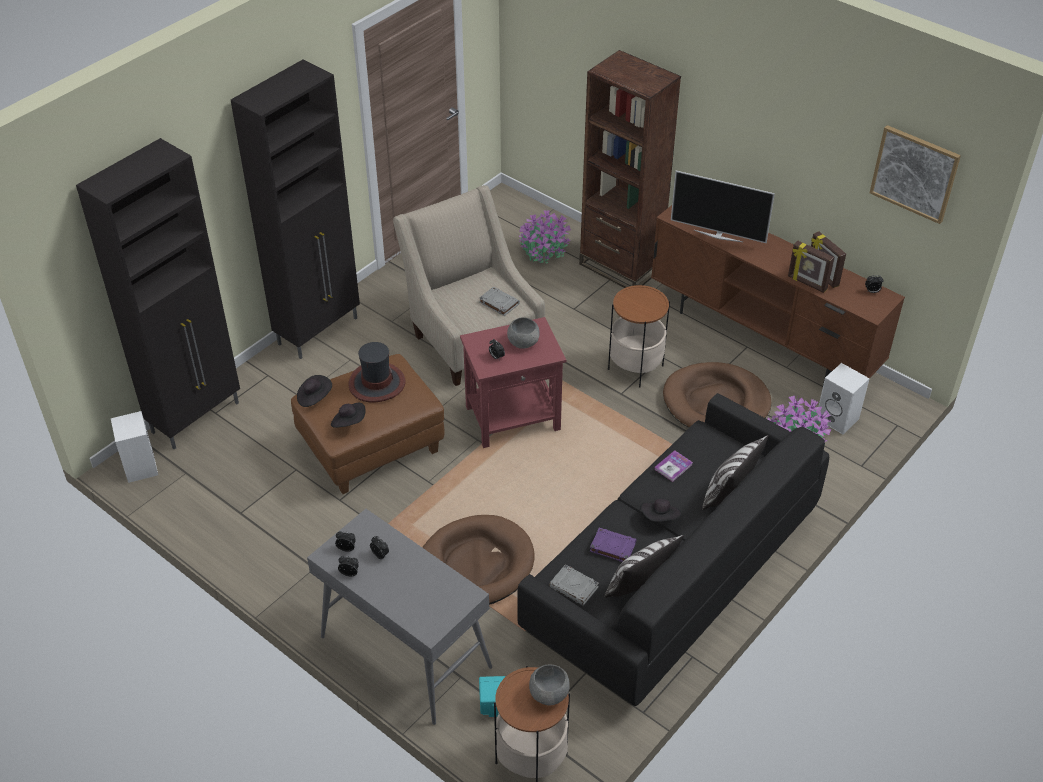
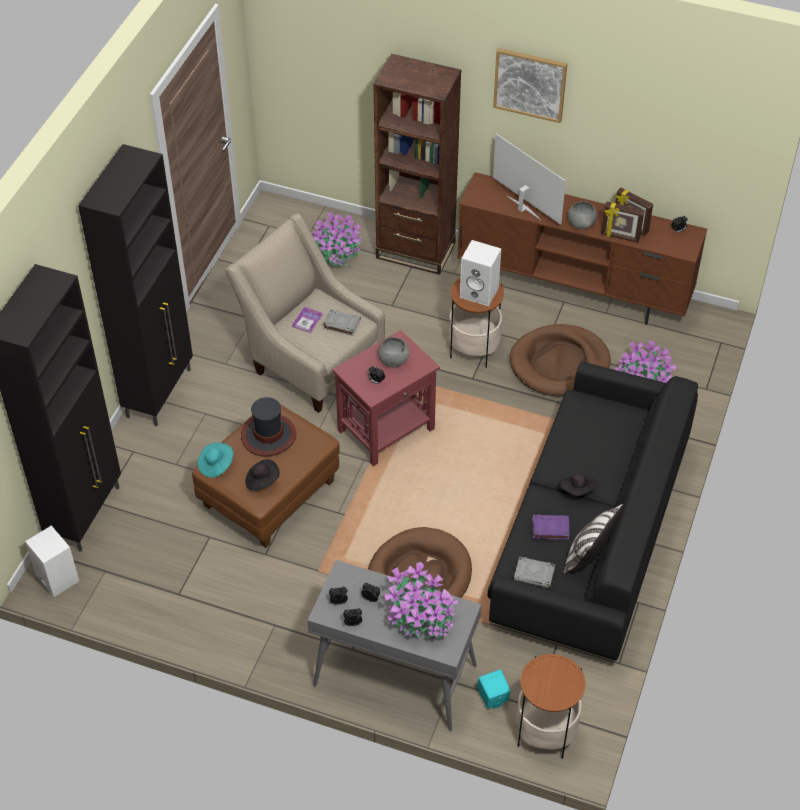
camera: 20 degrees left, 5 degrees up
(314, 397) = (215, 465): black hat -> turquoise hat
(419, 587) = (419, 617): none -> potted plant
(548, 693) = (564, 673): grey bowl -> grey bowl (581, 224)
(673, 467) = (568, 440): book -> book (307, 320)
(718, 235) = (523, 208): television -> television turned 135 degrees counterclockwise
(729, 493) = (625, 451): pillow -> none
(838, 419) = (670, 350): white speaker -> white speaker (480, 292)
(915, 173) = (706, 123): picture -> picture (530, 84)

